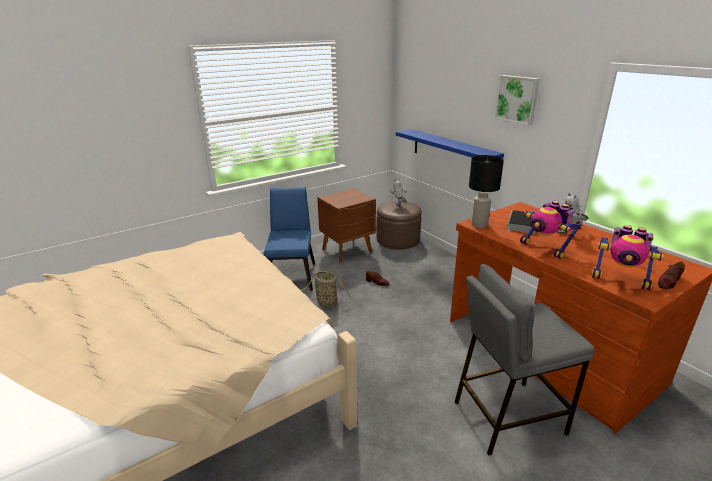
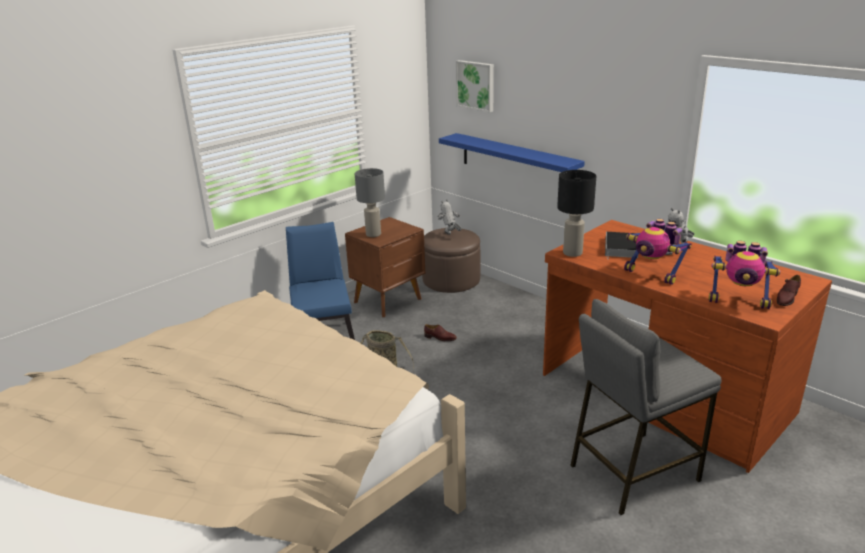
camera: 10 degrees left, 0 degrees up
(337, 199) = (373, 234): none -> grey table lamp
(517, 99) = (596, 95): picture -> picture (476, 85)

